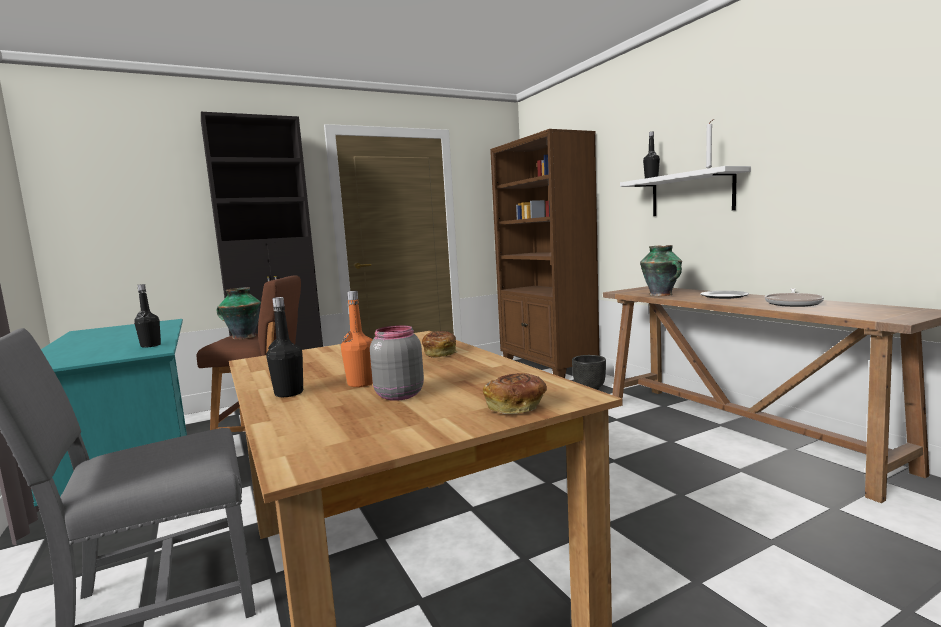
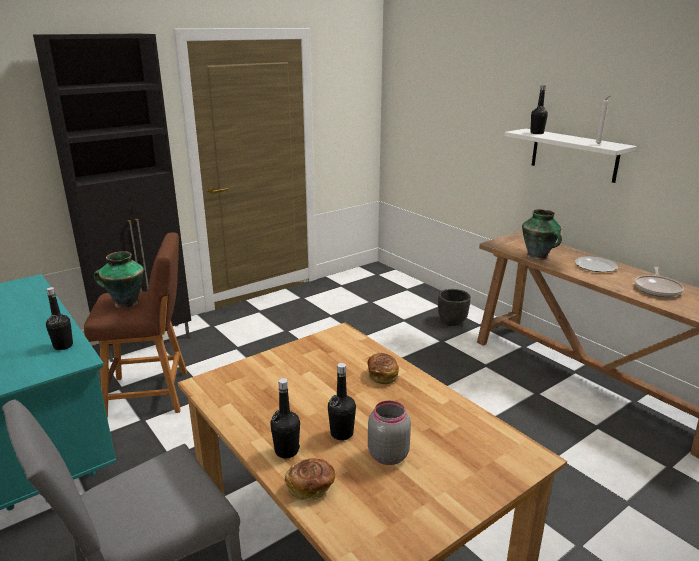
camera: 10 degrees left, 15 degrees up
(361, 383) = (341, 433): orange bottle -> black bottle
(516, 407) = (493, 476): bread -> bread (311, 487)
(547, 367) = (404, 289): brown bookcase -> none

